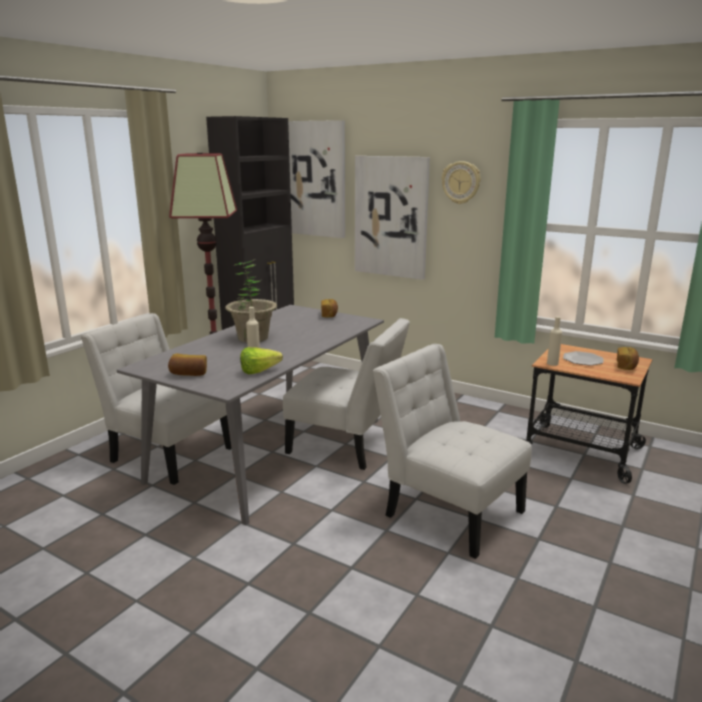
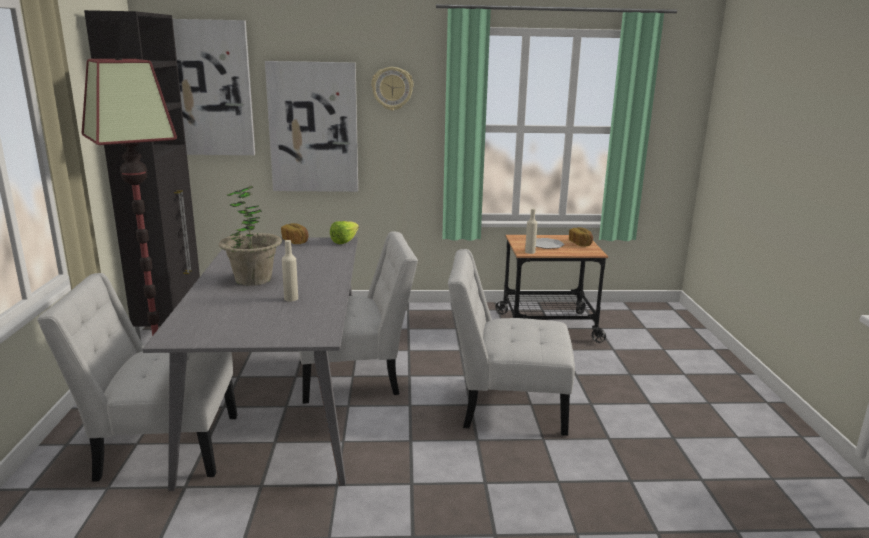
camera: 35 degrees left, 0 degrees up
(189, 374) = (248, 331): bread -> none
(263, 371) = (326, 310): lettuce -> lettuce (347, 241)

